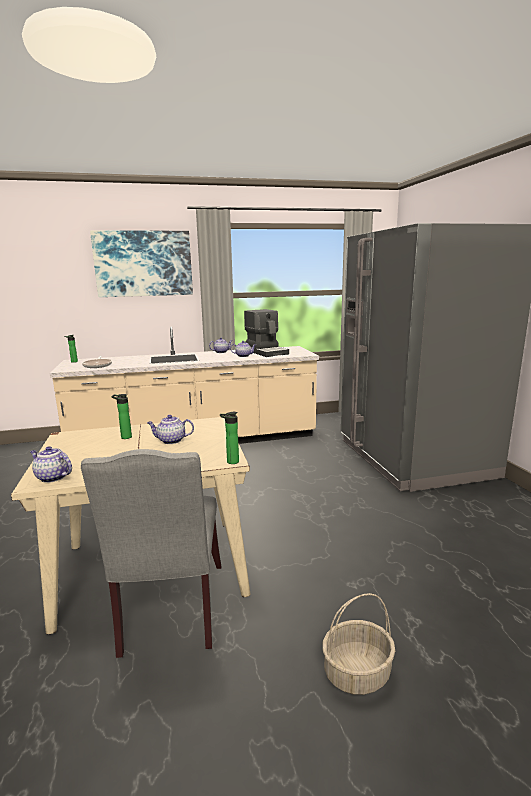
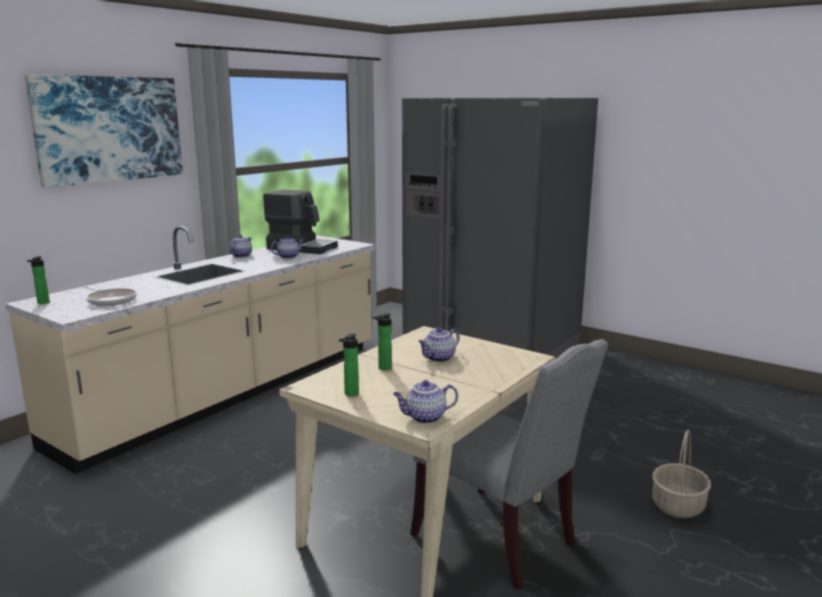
camera: 40 degrees left, 0 degrees up
(231, 462) = (536, 358): bottle -> bottle (350, 394)

